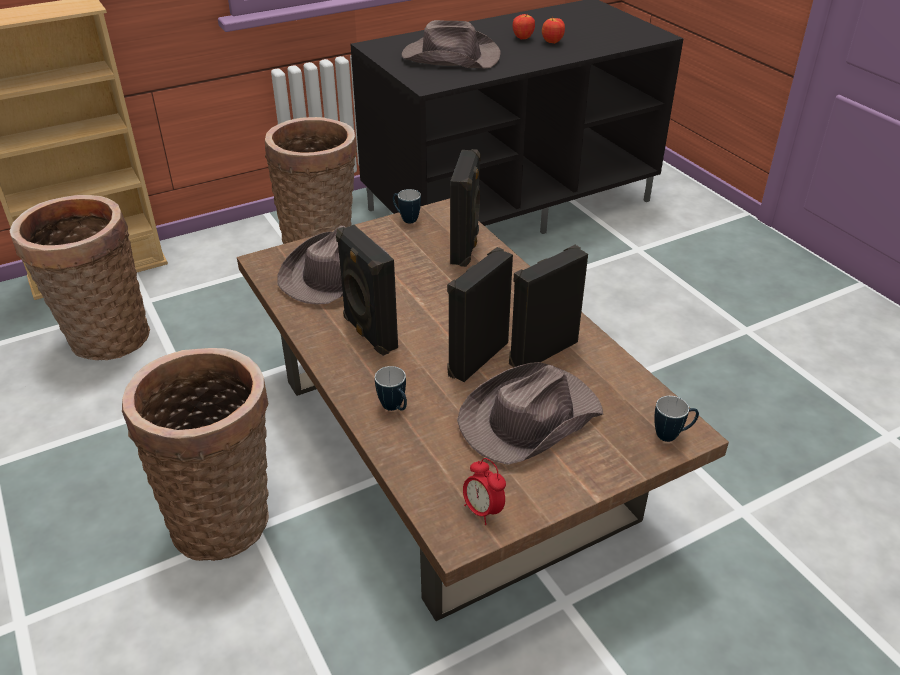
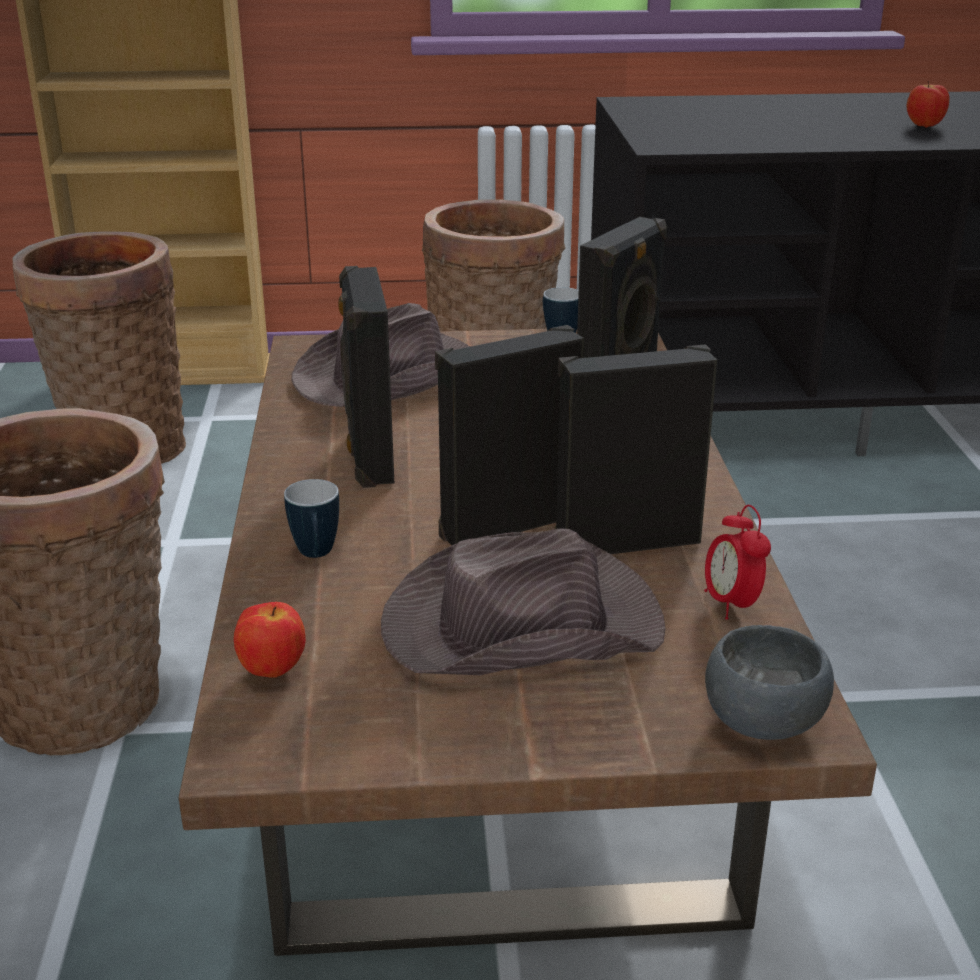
camera: 25 degrees right, 10 degrees down
(449, 57) = (732, 123): brown hat -> none
(483, 510) = (321, 729): alarm clock -> alarm clock (731, 604)
(523, 38) = (877, 117): apple -> apple (273, 670)
(672, 435) = (766, 720): mug -> grey bowl

